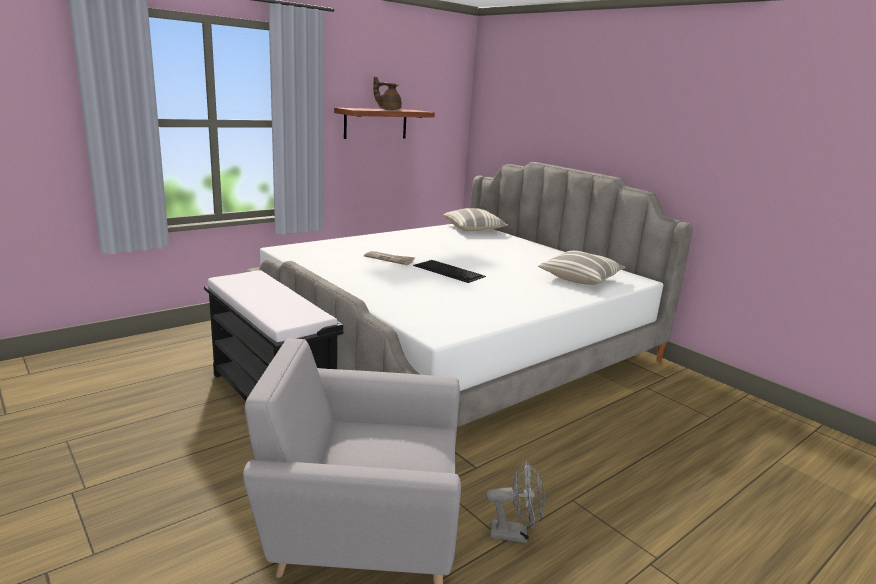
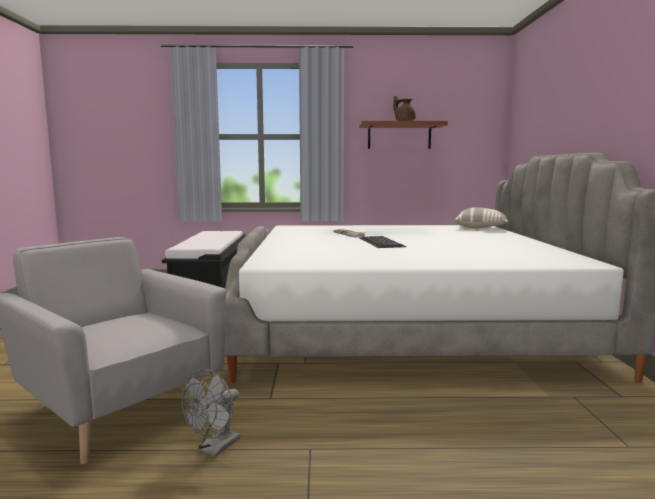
camera: 40 degrees right, 10 degrees down
(515, 534) = (215, 449): grey fan -> grey fan turned 75 degrees clockwise
(580, 278) = (509, 256): pillow -> none

